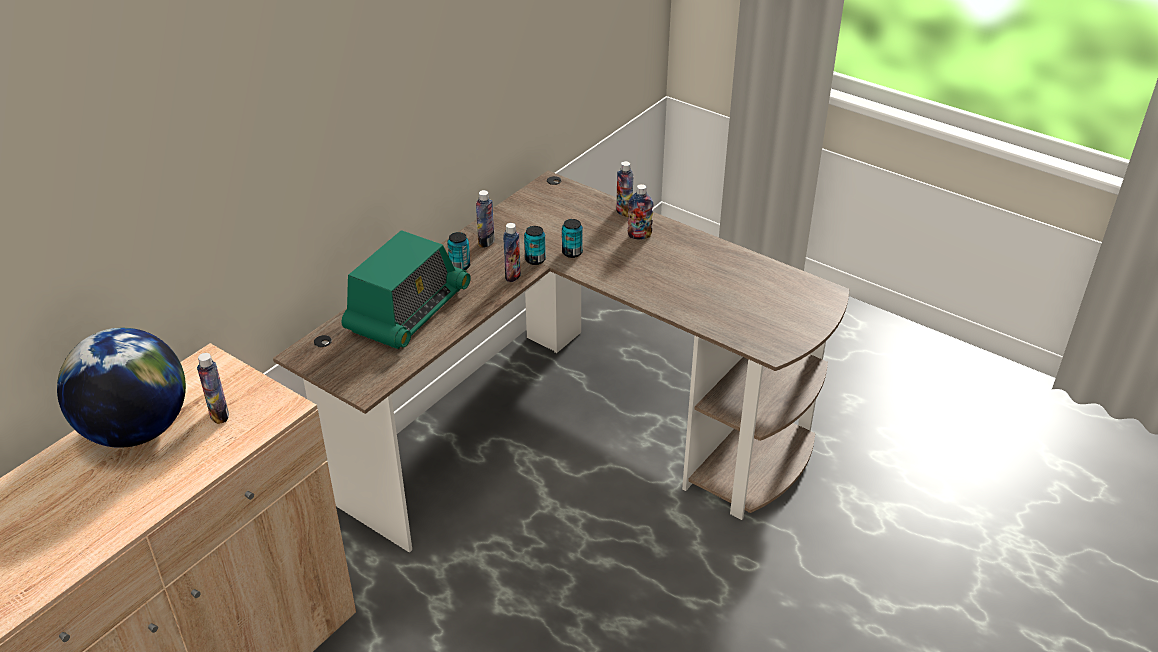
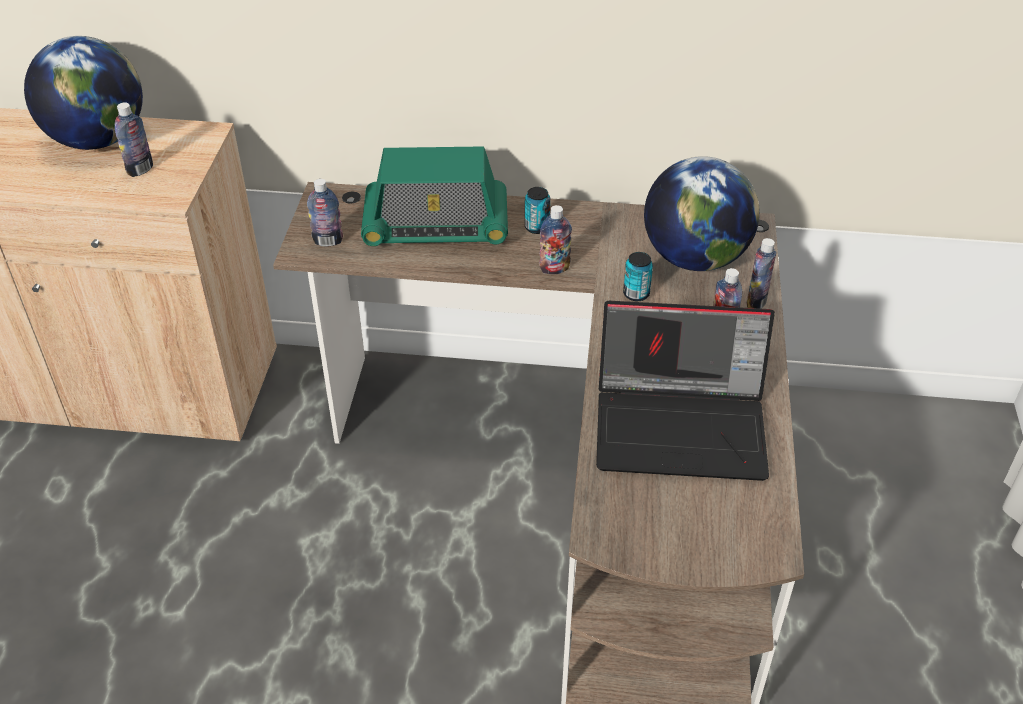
camera: 60 degrees right, 5 degrees up
(486, 242) = (595, 227): bottle -> bottle (328, 241)
(535, 260) = (597, 272): can -> none
(560, 216) = (695, 258): none -> globe
(707, 283) = (682, 426): none -> laptop

